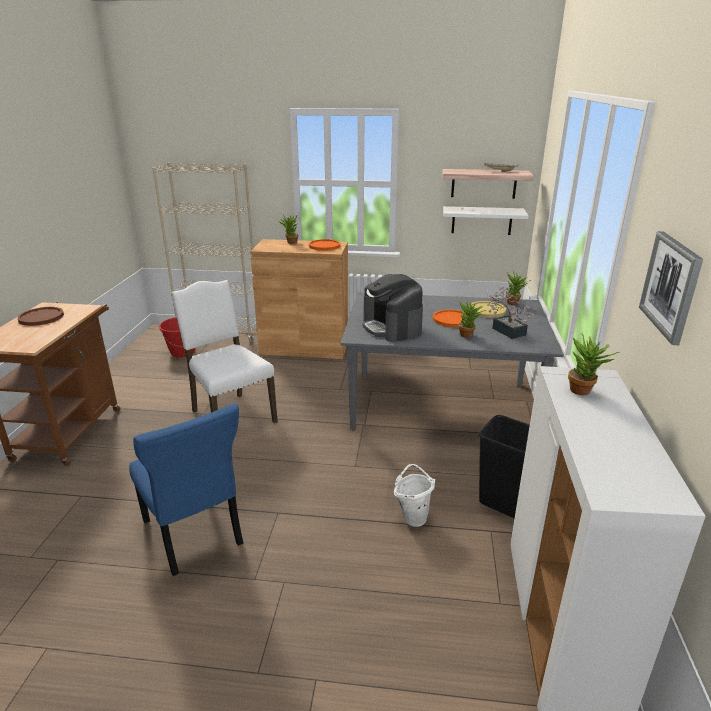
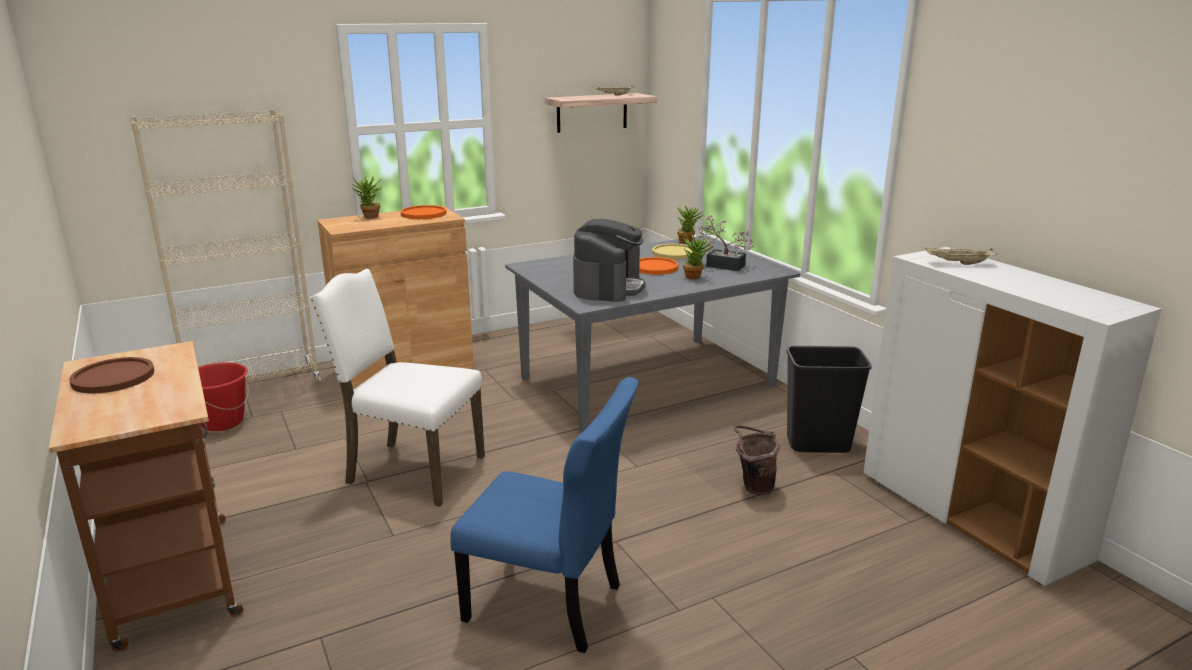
camera: 35 degrees left, 5 degrees down
(392, 327) = (608, 287): coffee machine -> coffee machine turned 105 degrees counterclockwise
(412, 516) = (753, 487): white bucket -> brown bucket
(481, 220) = (594, 158): white shelf -> none
(584, 391) = (958, 263): potted plant -> beige tray
(671, 286) = (1017, 145): picture -> none

